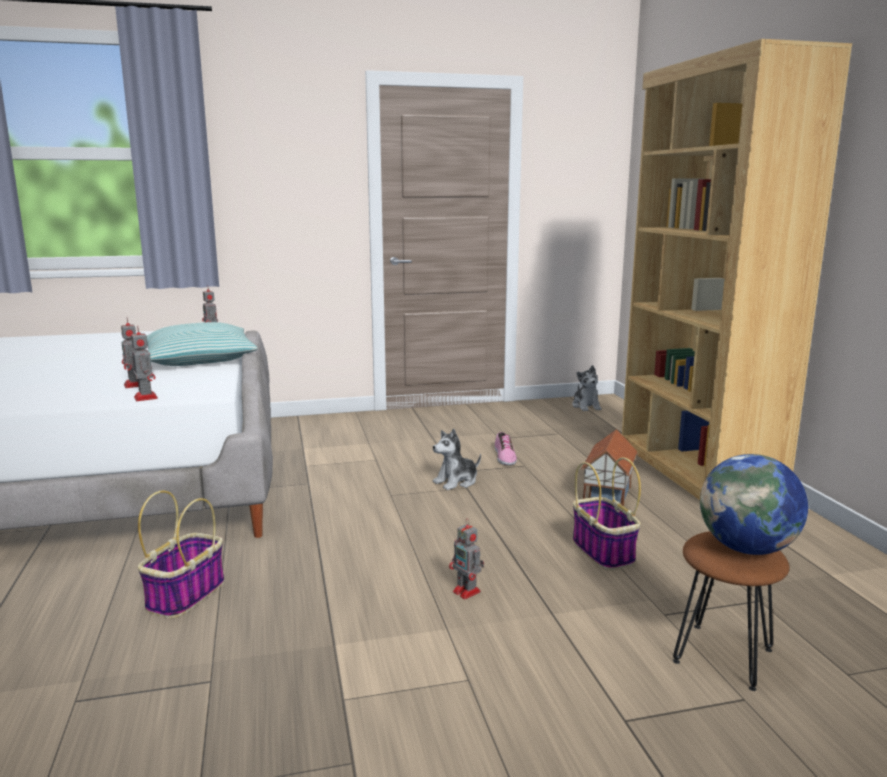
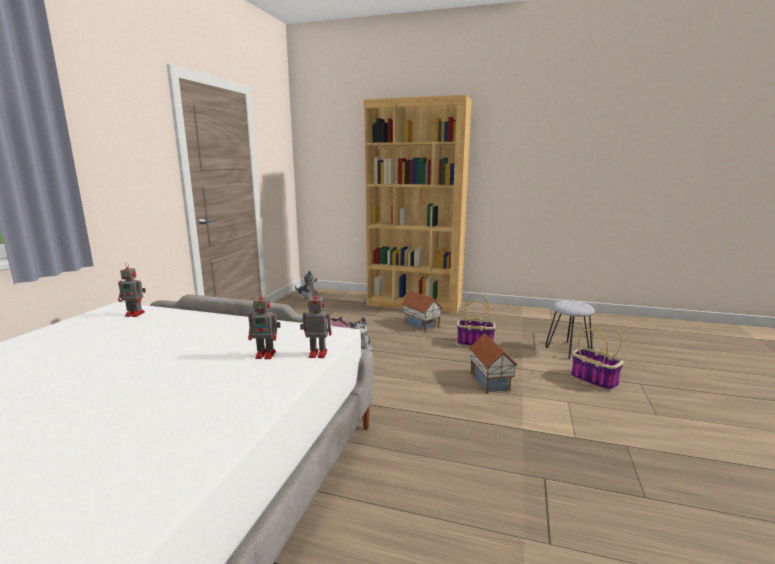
camera: 60 degrees left, 0 degrees up
(186, 594) = (430, 473): basket -> basket (592, 380)
(199, 359) = (215, 326): pillow -> none
(467, 592) = (491, 381): toy robot -> toy house
(722, 655) = (567, 350): brown stool -> grey stool
(747, 548) = (575, 303): globe -> none

